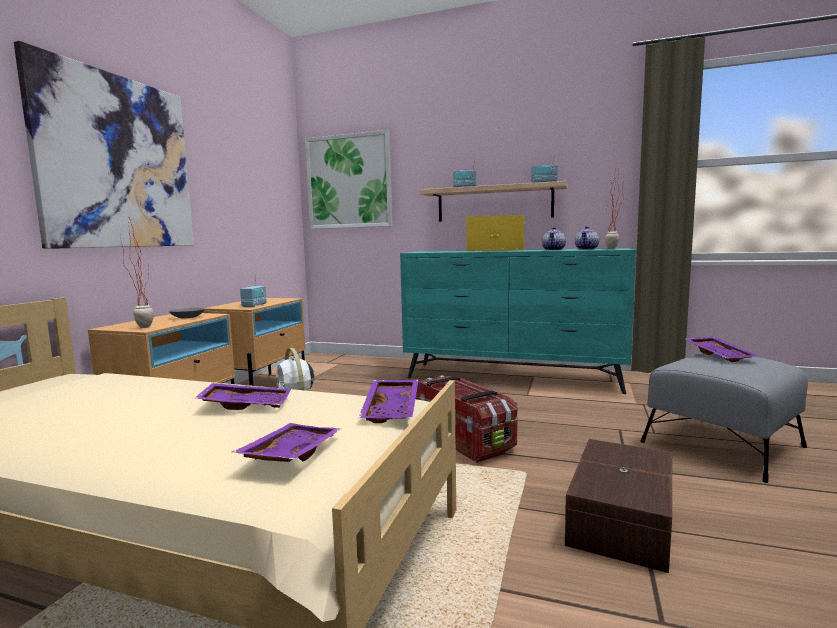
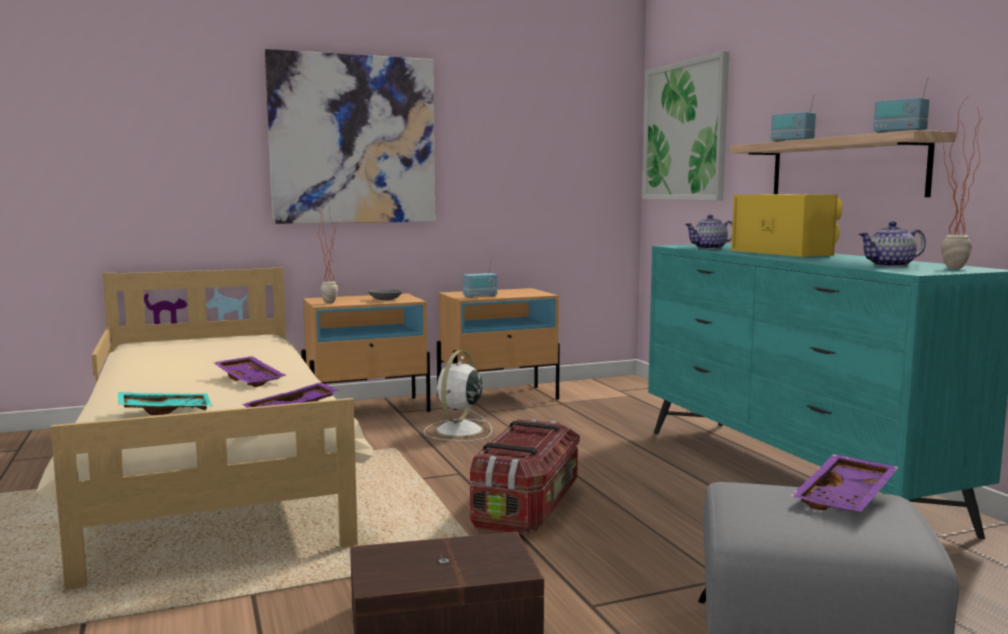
camera: 50 degrees right, 0 degrees up
(290, 454) = (165, 411): purple tray -> turquoise tray
(554, 250) = (831, 261): teapot -> teapot (709, 248)

